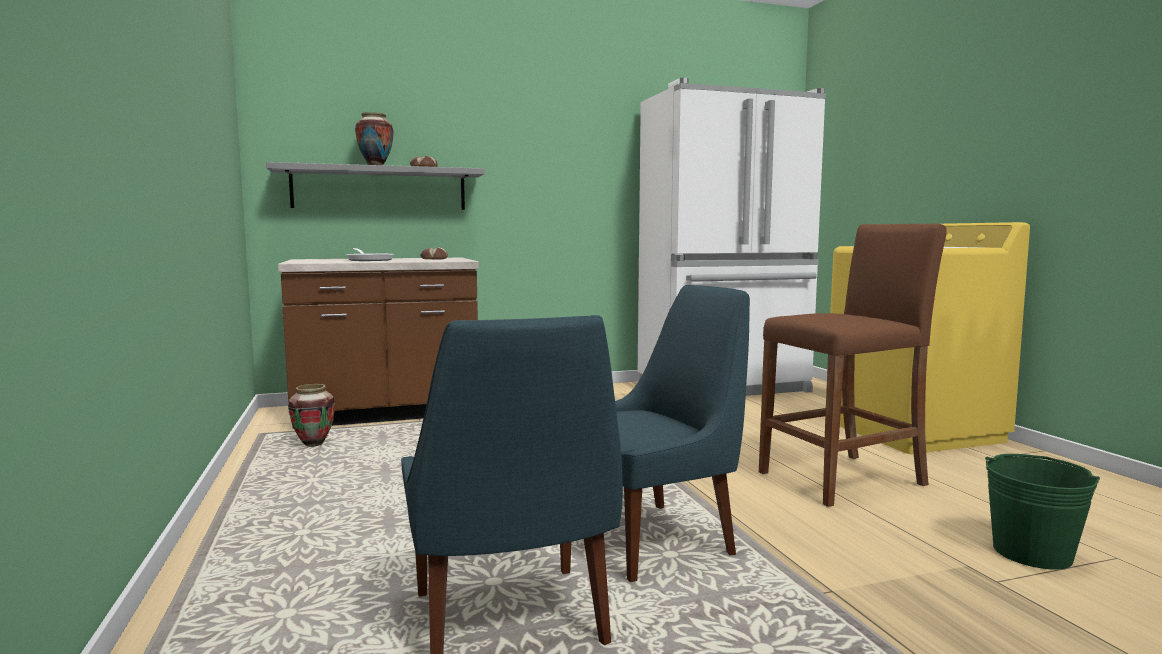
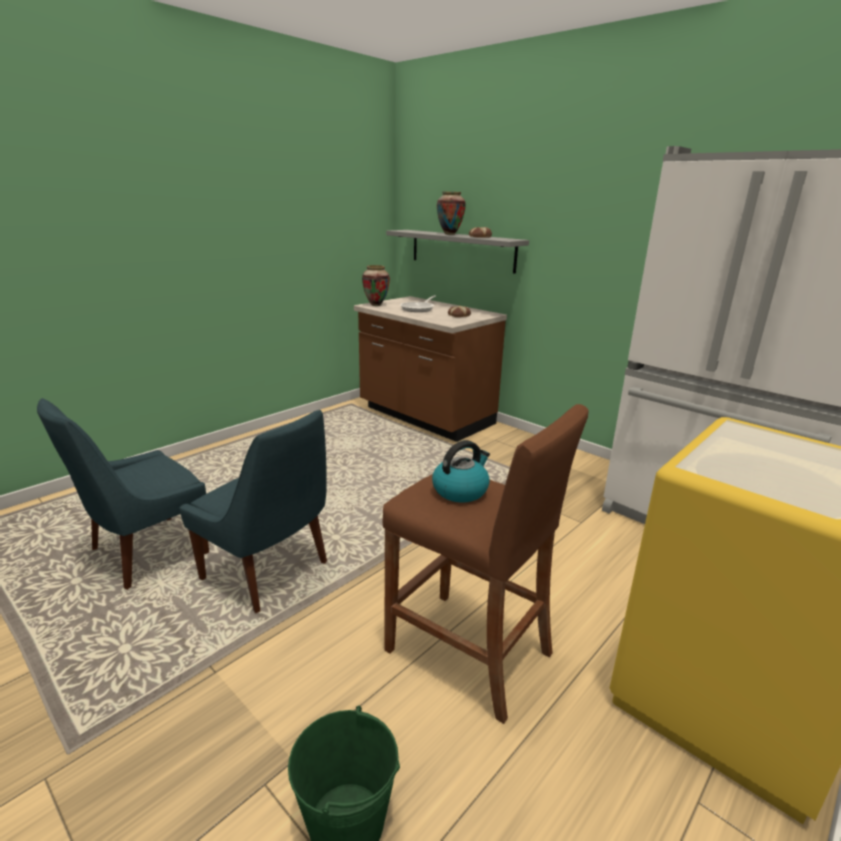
camera: 60 degrees right, 15 degrees up
(314, 445) = (346, 422): vase -> vase (376, 305)
(829, 315) = (460, 490): none -> kettle

